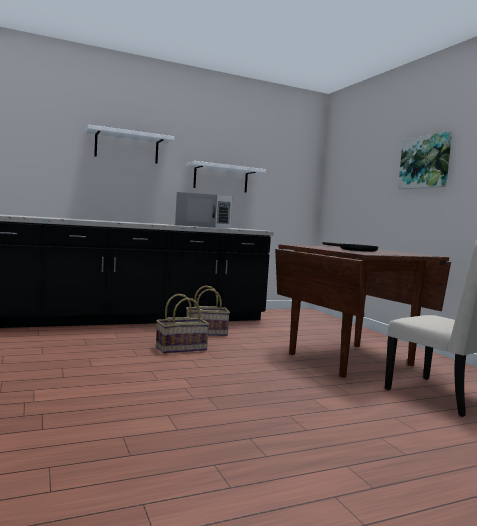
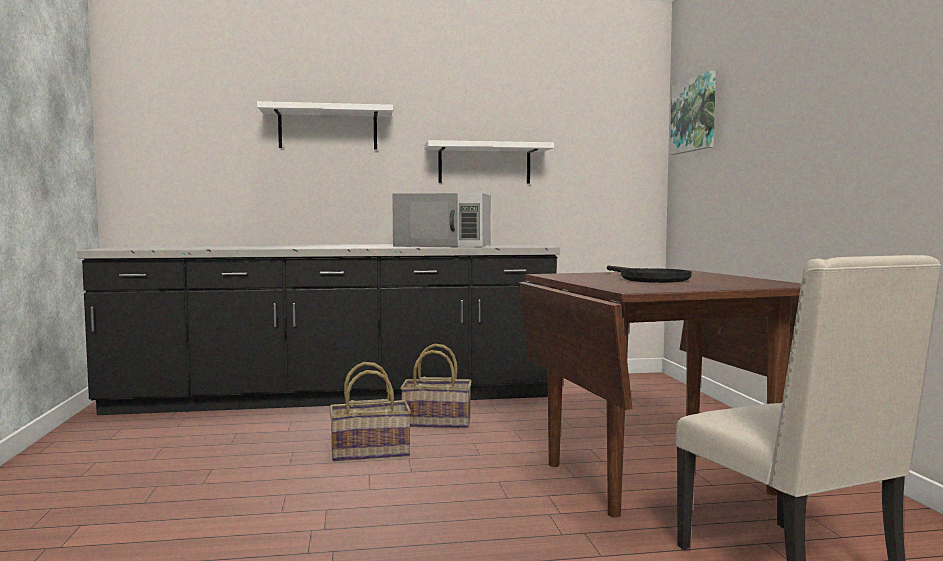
camera: 15 degrees right, 0 degrees up
(425, 162) = (816, 104): picture -> picture (694, 115)

